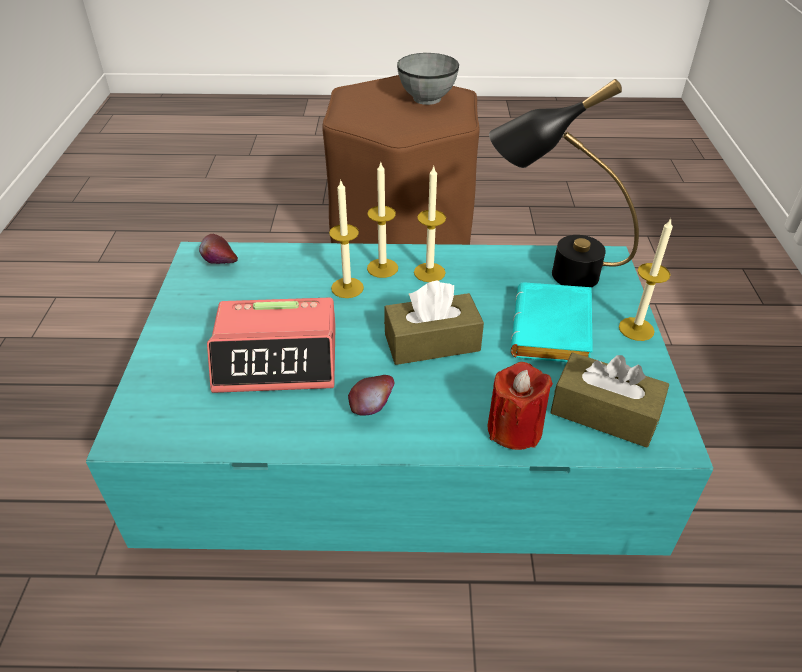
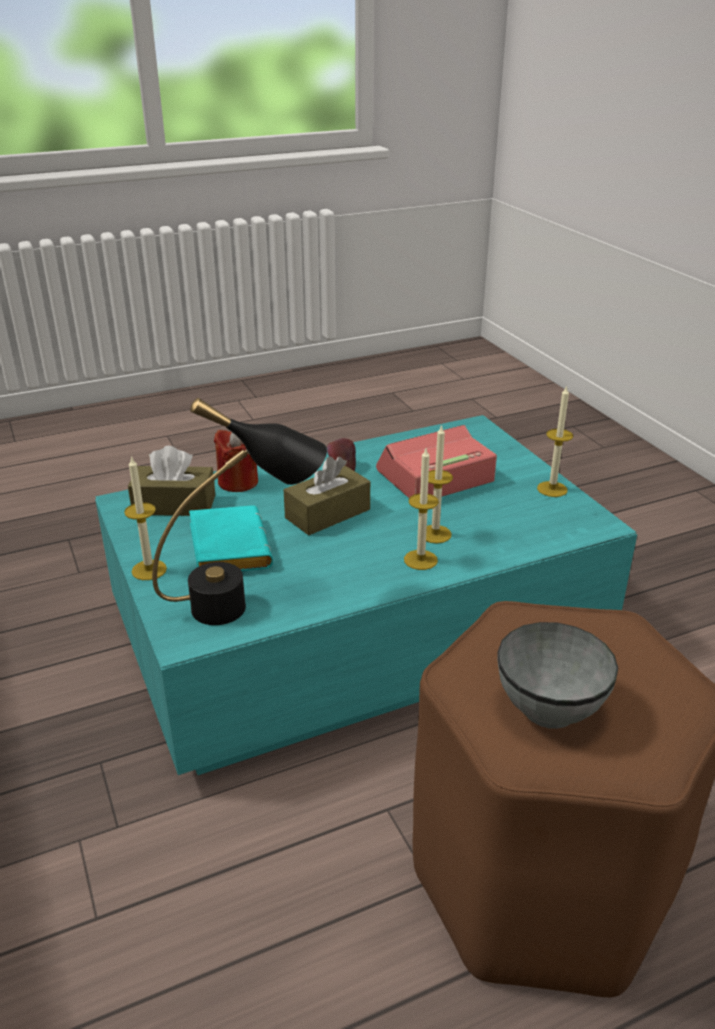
camera: 155 degrees right, 10 degrees down
(221, 265) = (566, 521): apple -> none
(429, 272) = (371, 568): candle -> candle (552, 489)

